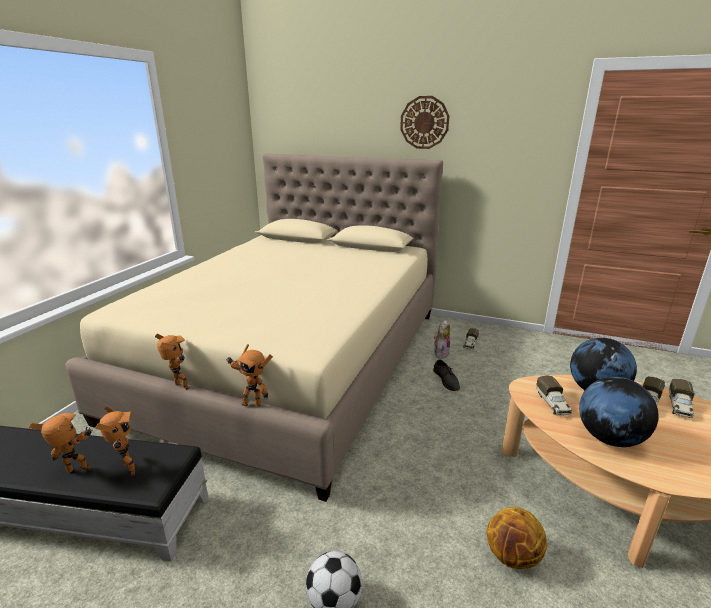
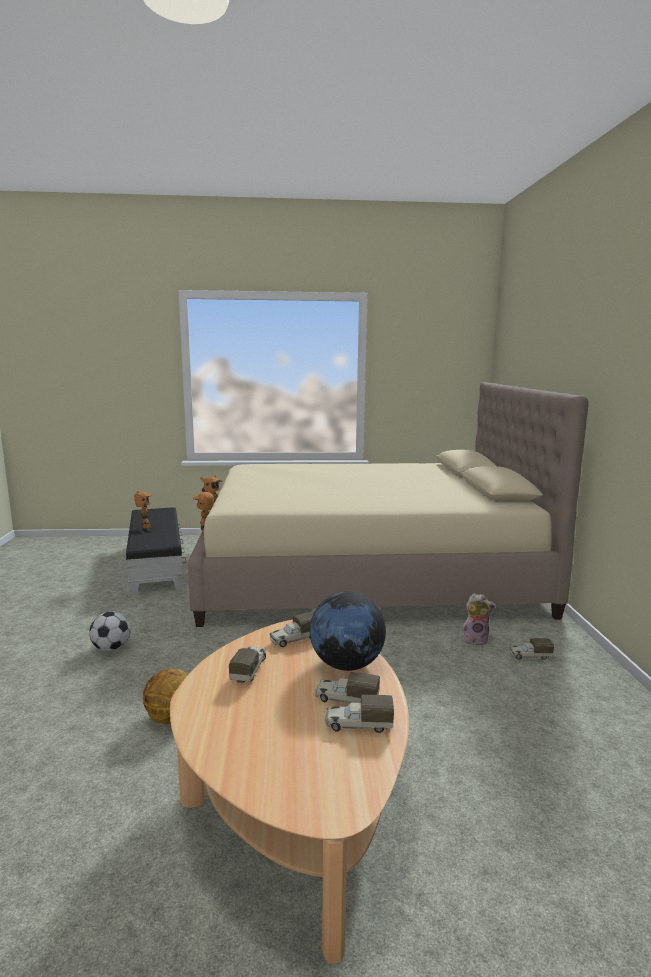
camera: 65 degrees right, 10 degrees down
(127, 471) = (150, 538): toy robot -> none
(424, 122) = (589, 347): wall clock -> none
(446, 379) = (420, 651): grey shoe -> none
(609, 438) = (249, 670): globe -> toy truck

